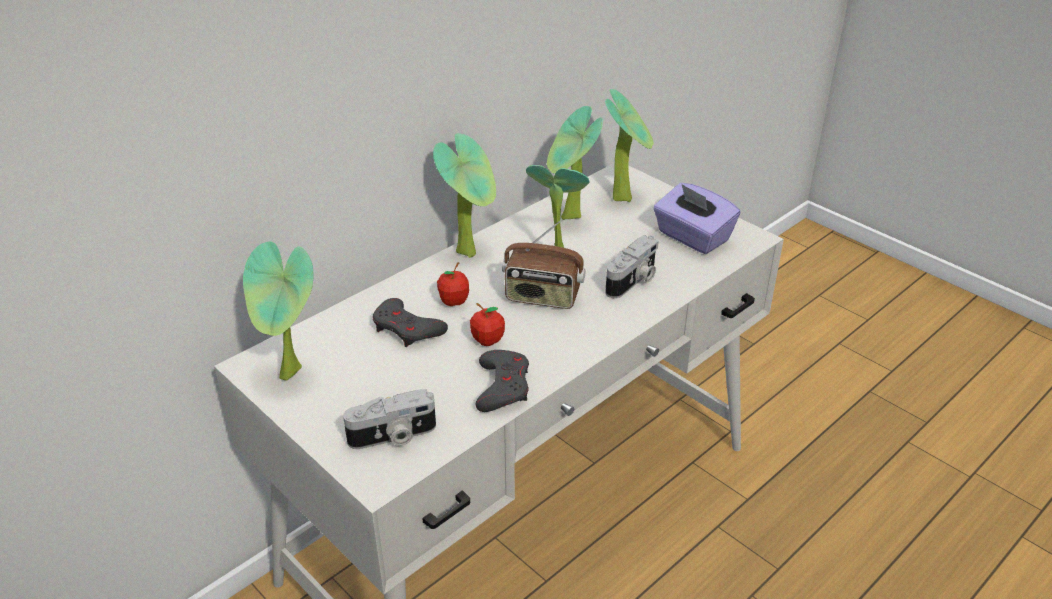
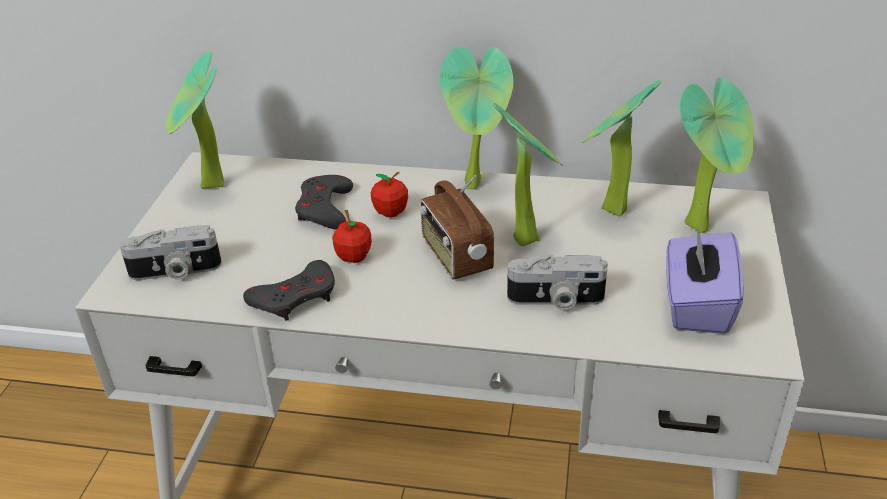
camera: 55 degrees right, 0 degrees up
(393, 437) = (175, 272): camera -> camera turned 45 degrees counterclockwise

